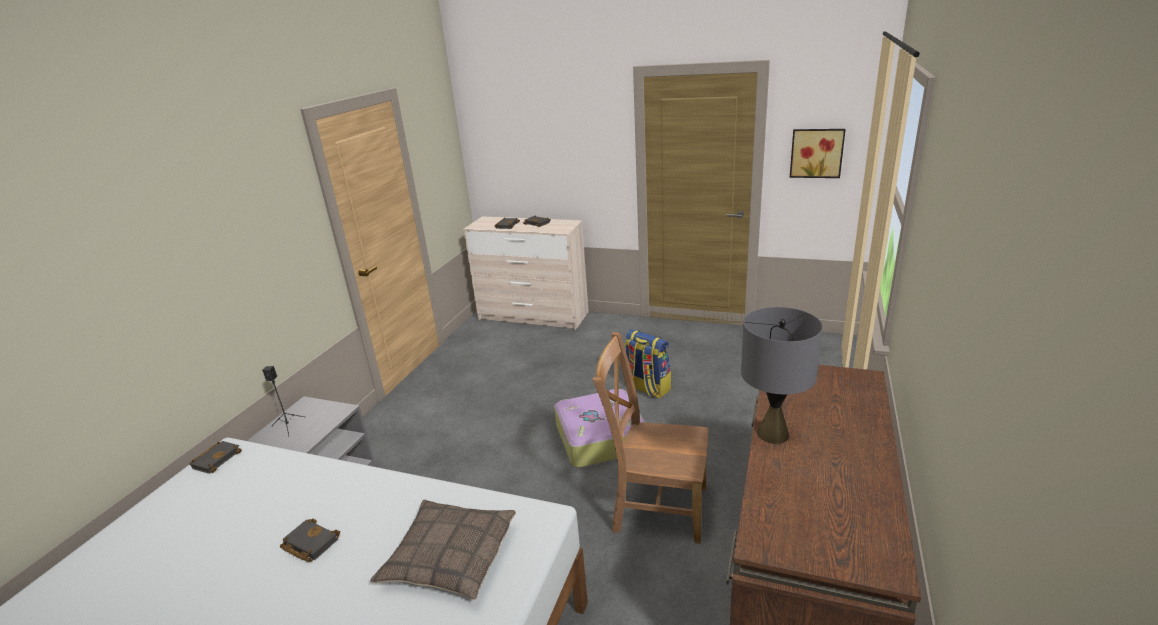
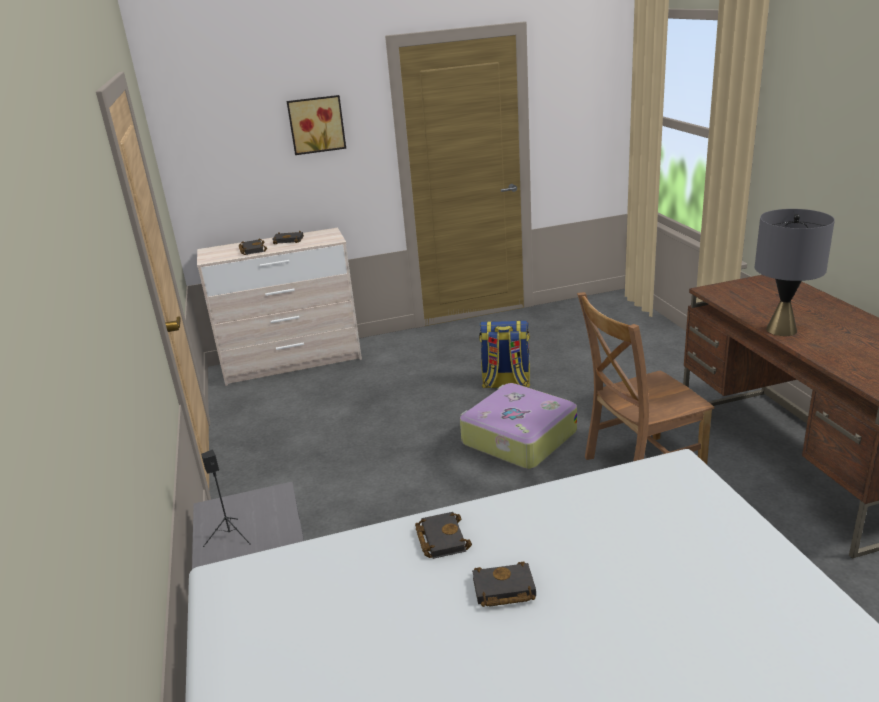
camera: 35 degrees left, 0 degrees up
(217, 459) = (226, 589): black book -> black book (440, 538)
(449, 556) = (654, 527): pillow -> none
(816, 153) = (575, 112): picture -> picture (316, 124)

